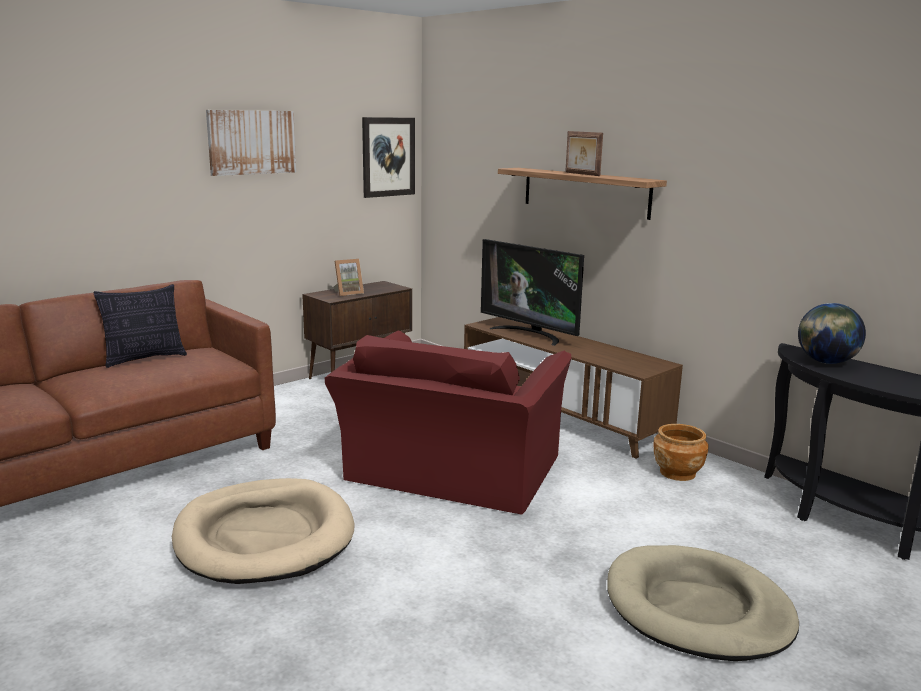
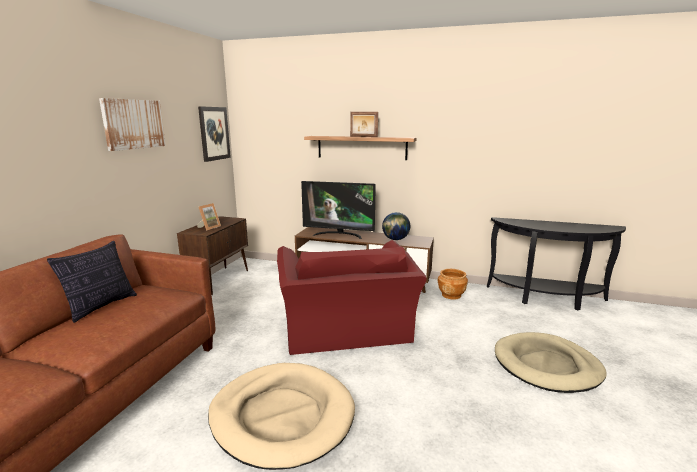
camera: 30 degrees left, 0 degrees up
(826, 362) = (524, 223): globe -> globe (395, 239)

